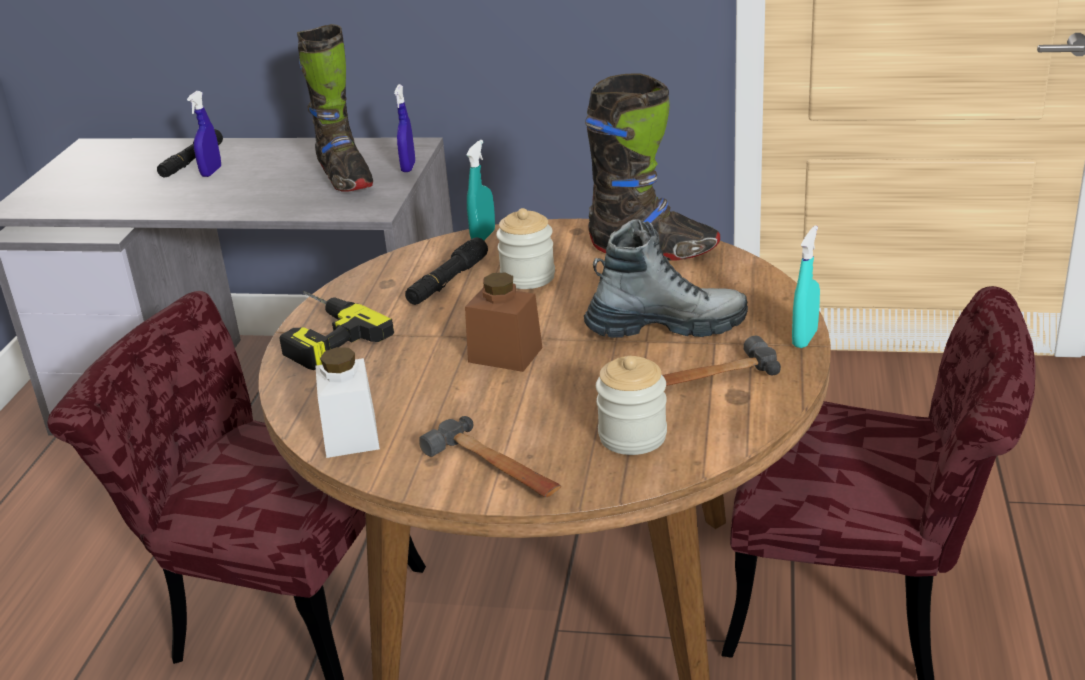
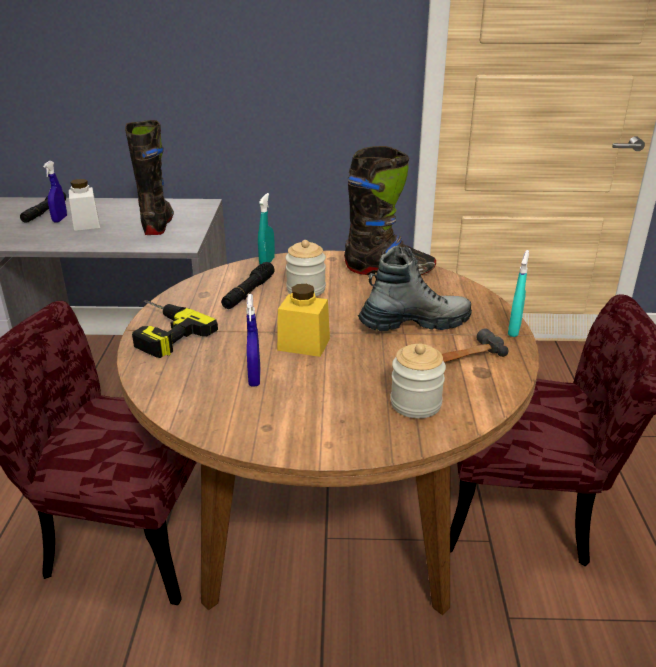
camera: 10 degrees left, 0 degrees up
(345, 178) = (158, 224): black boot -> black boot turned 150 degrees counterclockwise
(351, 435) = (198, 408): white jar -> white jar (86, 223)
(408, 167) = (202, 217): blue spray bottle -> blue spray bottle (254, 378)
(494, 469) = (318, 432): hammer -> none
(505, 355) = (303, 344): brown jar -> yellow jar

